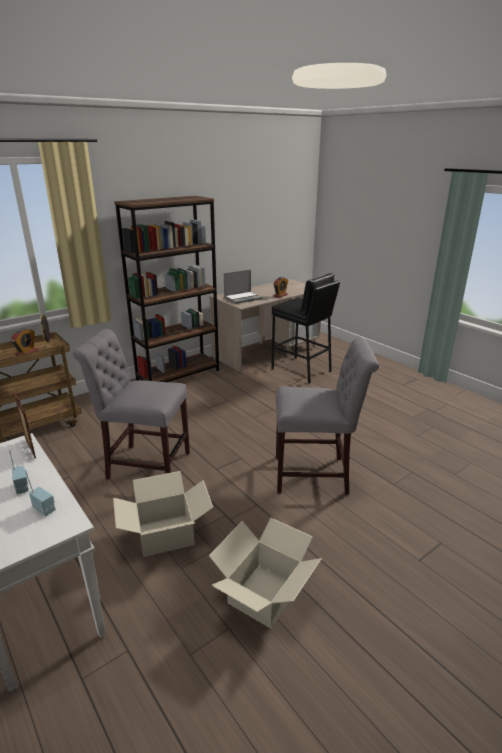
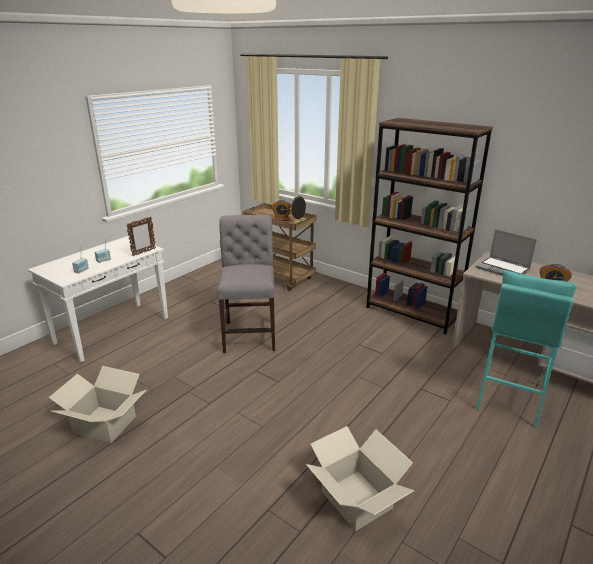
camera: 75 degrees right, 0 degrees up
(165, 534) = (168, 363): cardboard box -> cardboard box (357, 499)
(301, 370) = (509, 397): black stool -> turquoise stool
(316, 475) = (266, 437): grey chair -> none

